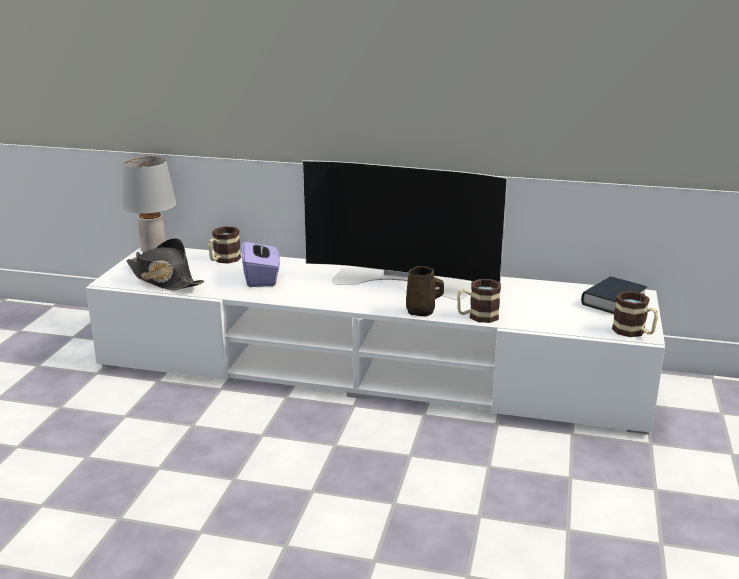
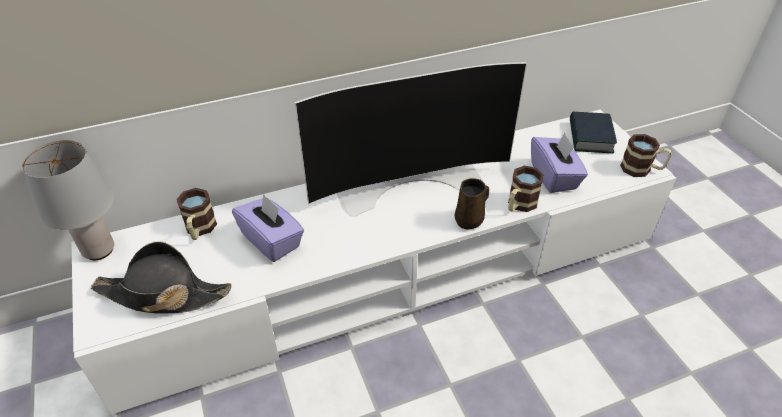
camera: 35 degrees left, 20 degrees up
(536, 312) = (554, 176): none -> purple tissue box

